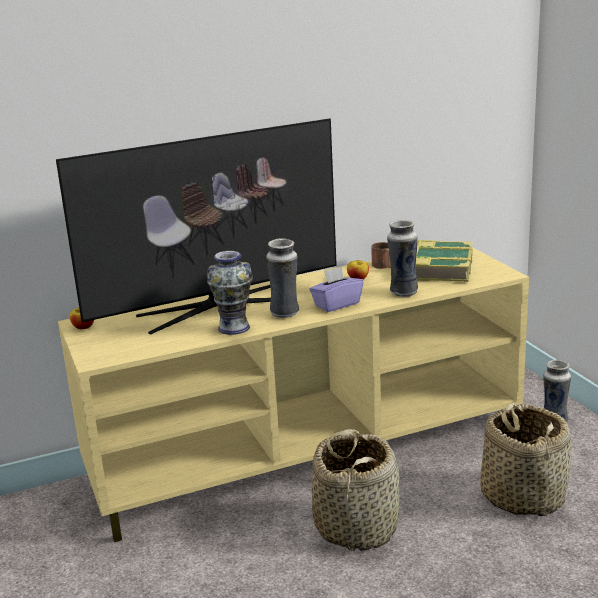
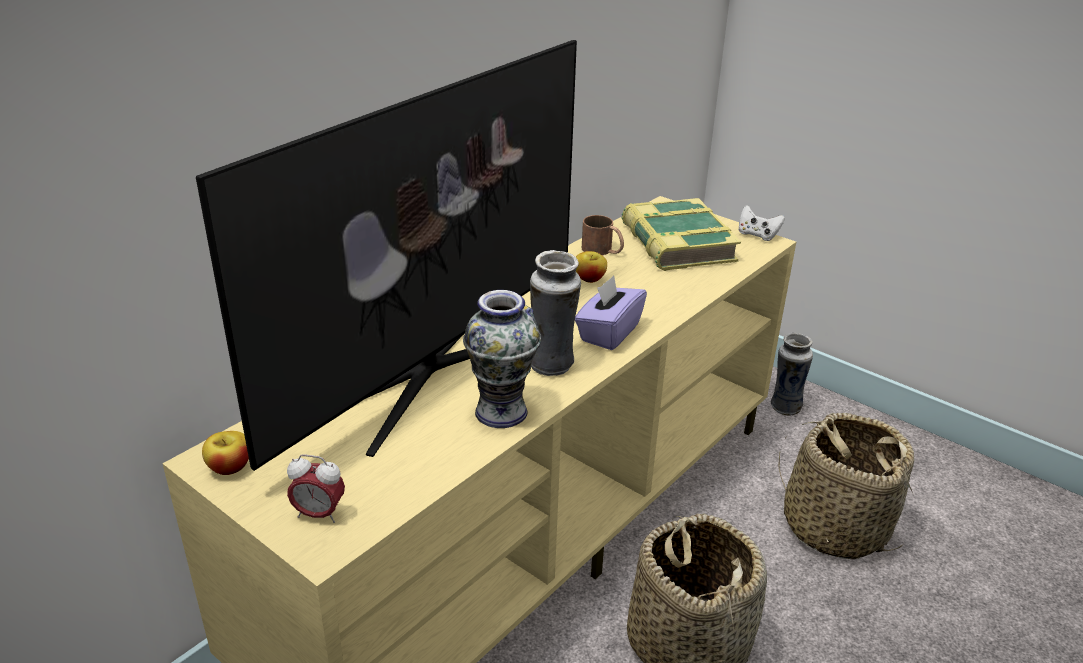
camera: 30 degrees left, 10 degrees up
(104, 350) = (319, 514): none -> alarm clock
(403, 292) = (674, 294): vase -> none
(504, 270) = (757, 235): none -> white game controller

